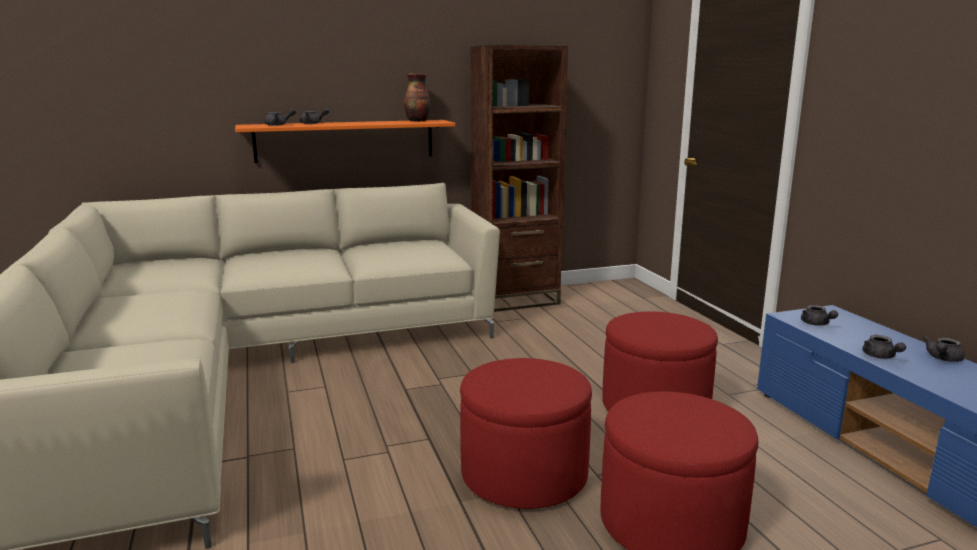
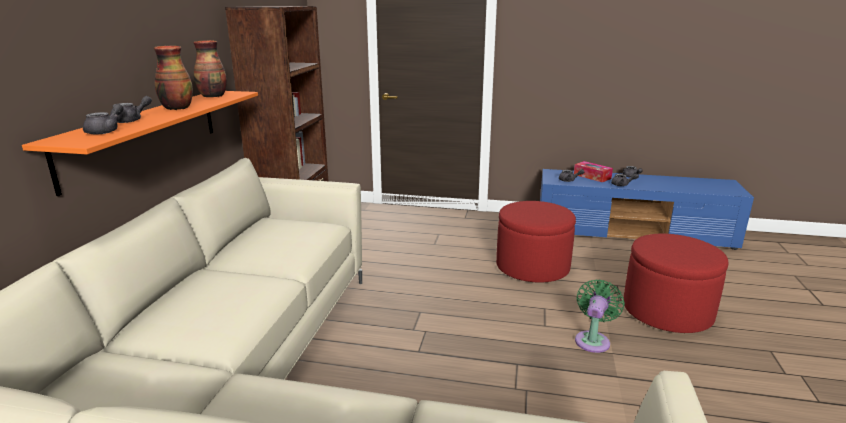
camera: 60 degrees left, 5 degrees up
(362, 123) = (176, 108): none -> vase
(524, 475) = (593, 340): red ottoman -> green fan
(872, 334) = (592, 176): none -> tissue box

